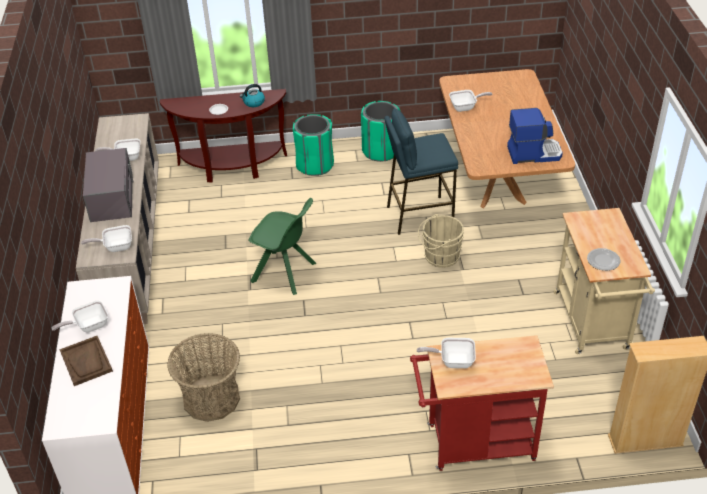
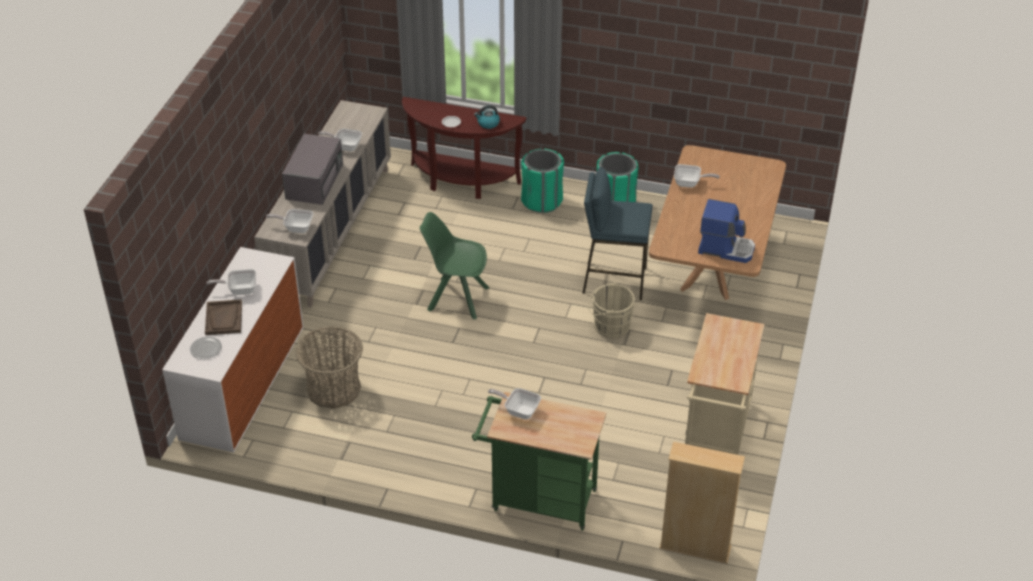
camera: 20 degrees right, 0 degrees up
(285, 273) = (456, 298): green chair -> green chair turned 150 degrees clockwise
(473, 444) = (538, 499): red cart -> green cart
(603, 261) = (712, 367): plate -> plate (205, 349)

